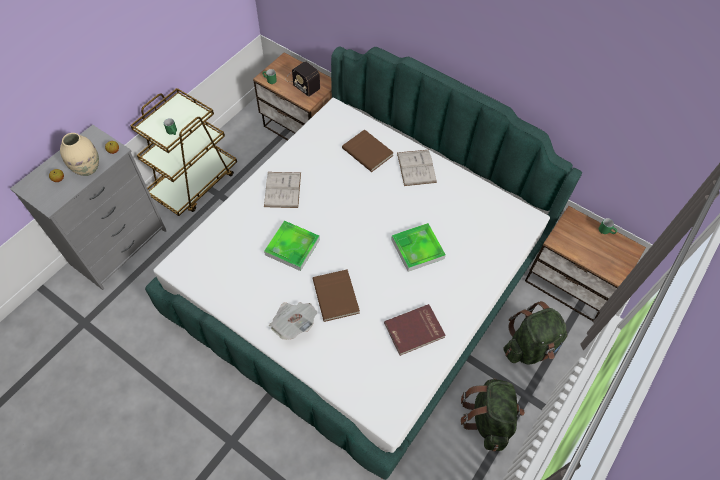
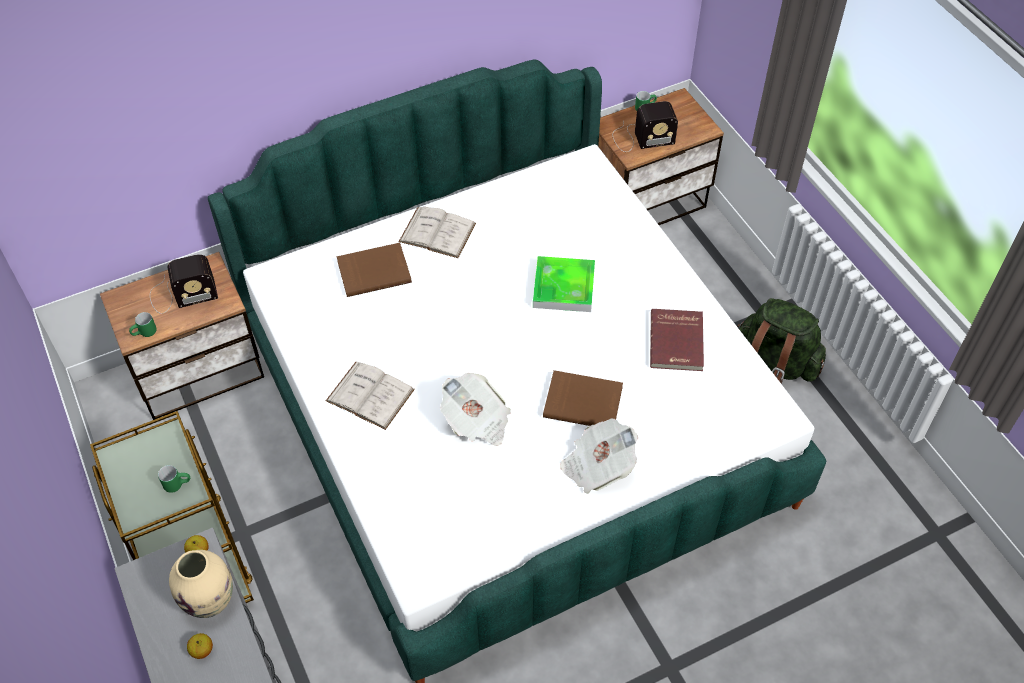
camera: 60 degrees left, 5 degrees down
(292, 247) = (477, 421): tray -> newspaper
(530, 346) = (705, 280): green backpack -> none
(576, 240) = (641, 138): none -> radio

